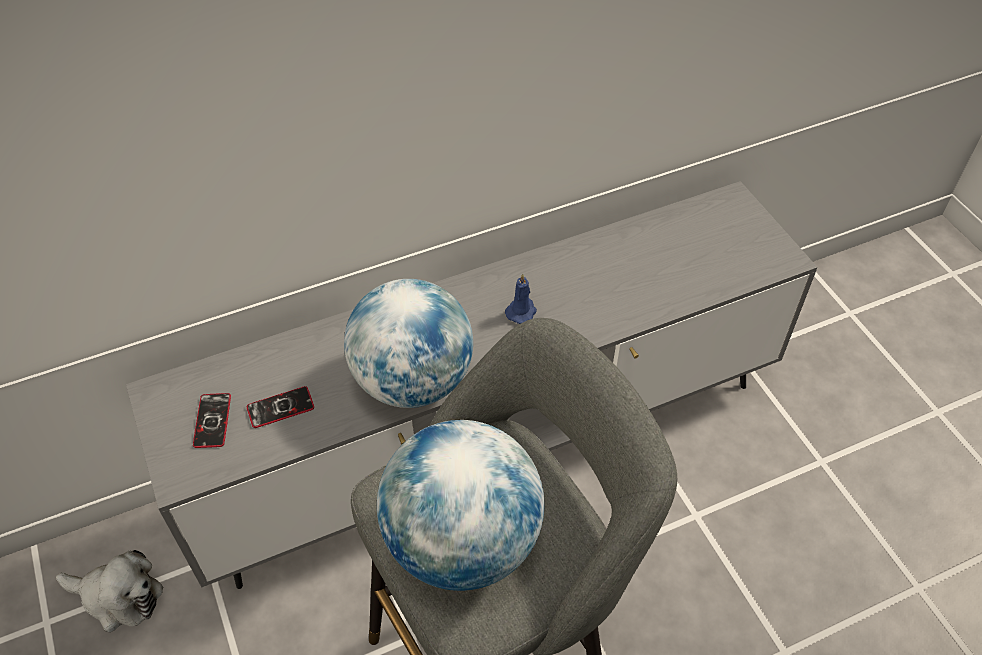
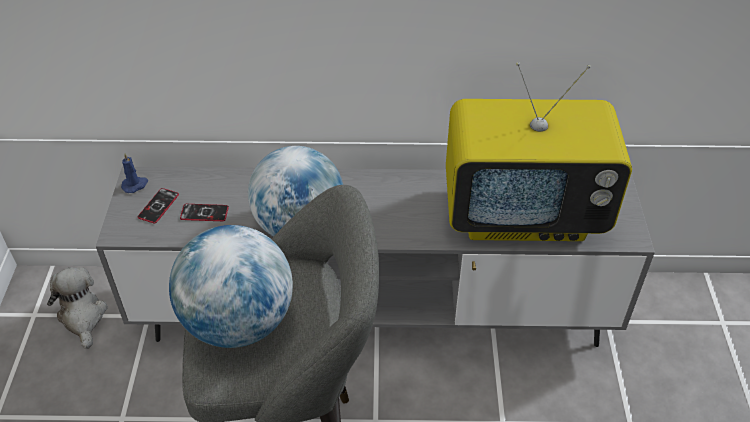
camera: 25 degrees right, 5 degrees down
(118, 597) = (83, 317): plush toy -> plush toy turned 150 degrees counterclockwise
(521, 311) = (403, 207): blue candle -> blue candle (135, 185)
(660, 271) = (524, 214): none -> television

